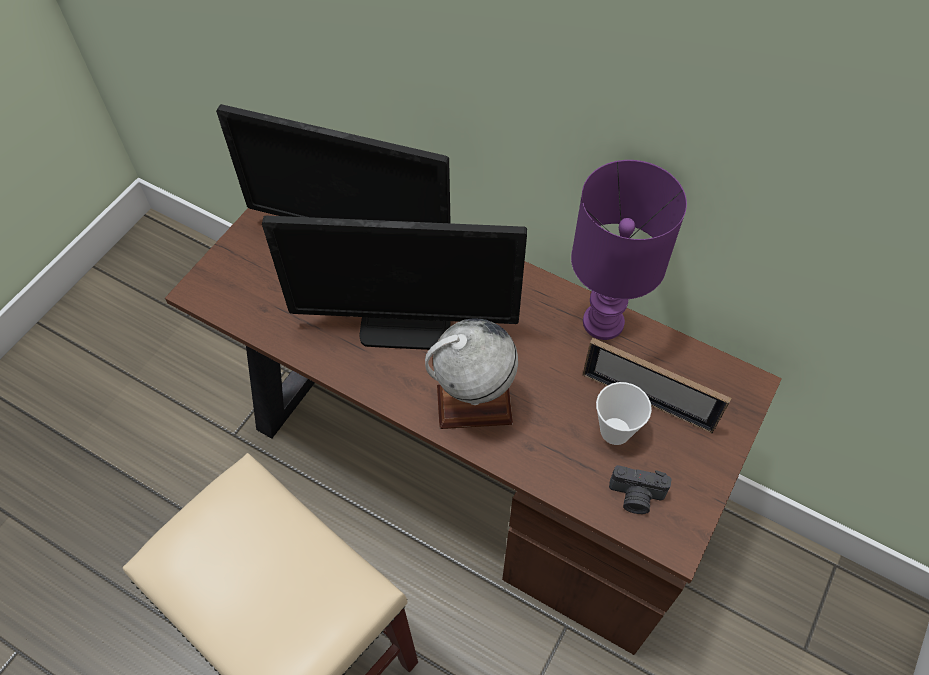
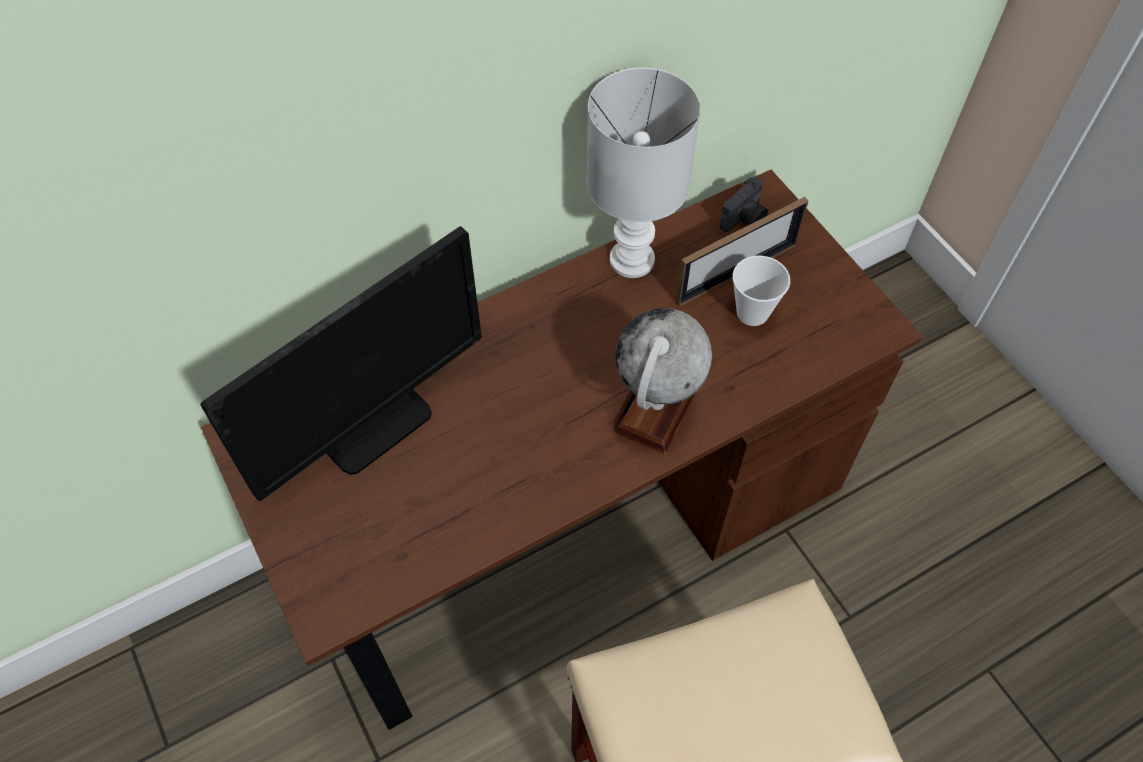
camera: 60 degrees left, 0 degrees up
(406, 323) = (520, 423): monitor -> none
(605, 323) = (633, 259): purple table lamp -> white table lamp
(635, 497) = (826, 333): camera -> camera (745, 219)

